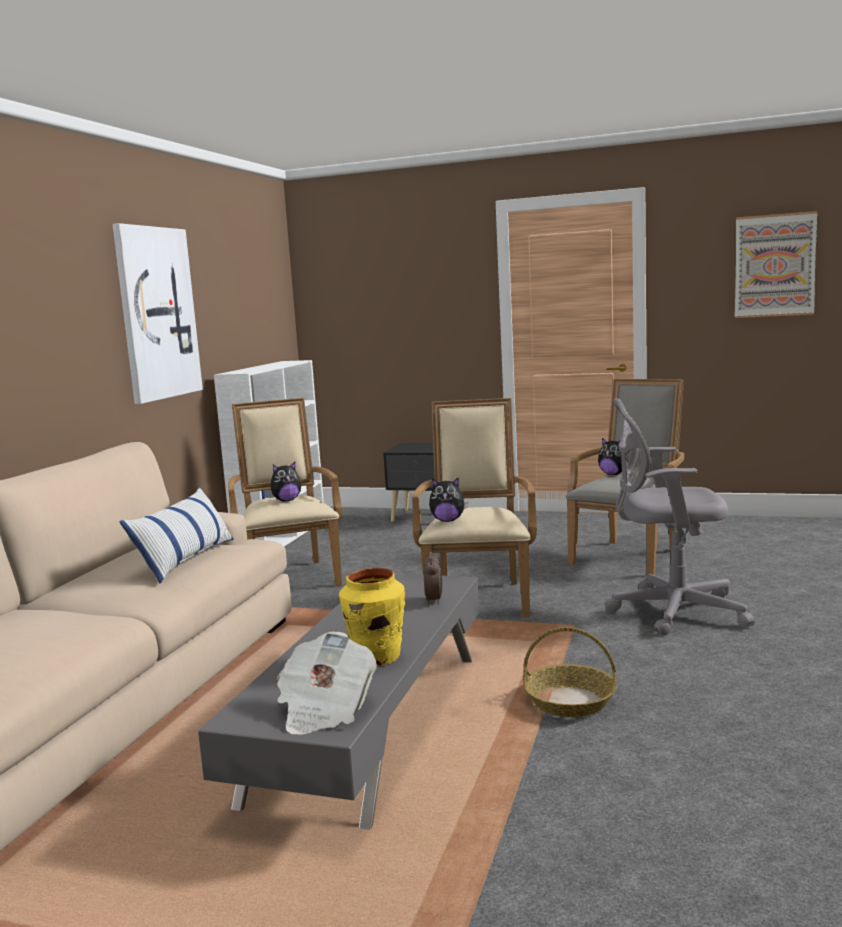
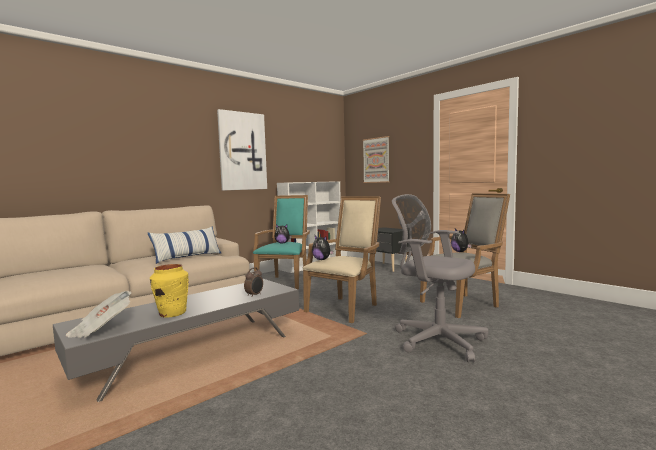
camera: 30 degrees right, 5 degrees down
(290, 576) = (285, 281): beige armchair -> turquoise armchair
(570, 701) = (293, 372): basket -> none
(774, 265) = (609, 120): picture -> picture (376, 160)

